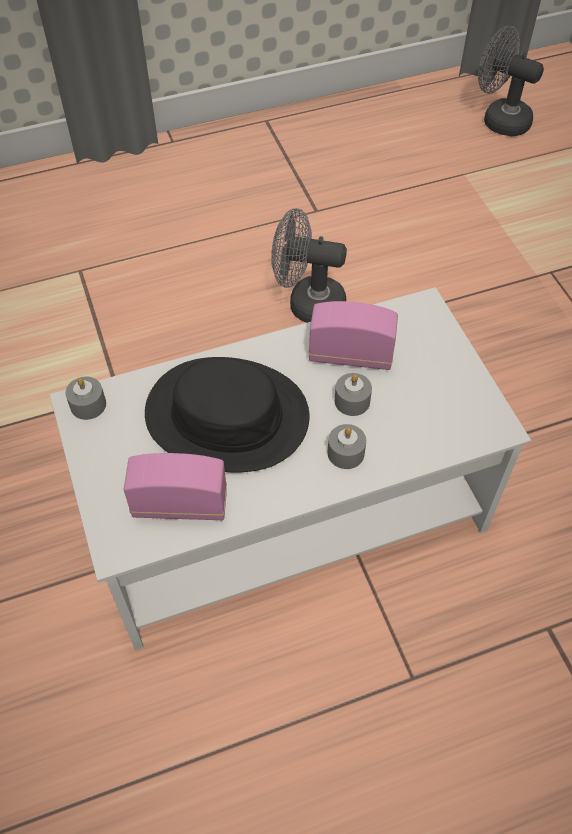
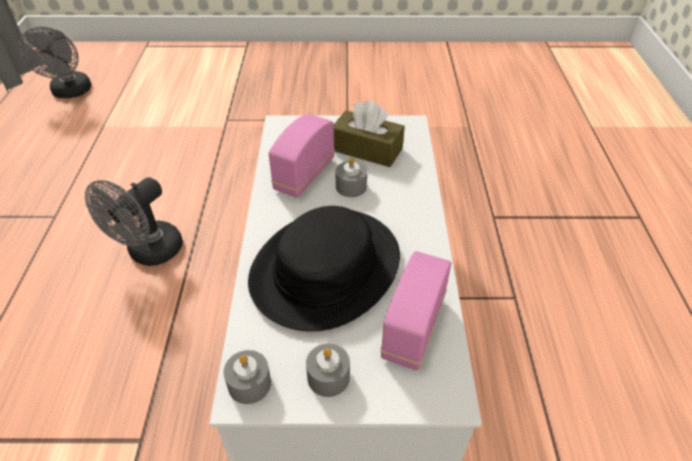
camera: 70 degrees left, 10 degrees down
(345, 453) = (400, 204): grey candle -> grey candle (328, 377)
(424, 397) = (367, 149): none -> brown tissue box
(499, 119) = (70, 93): grey fan -> grey fan turned 60 degrees counterclockwise

